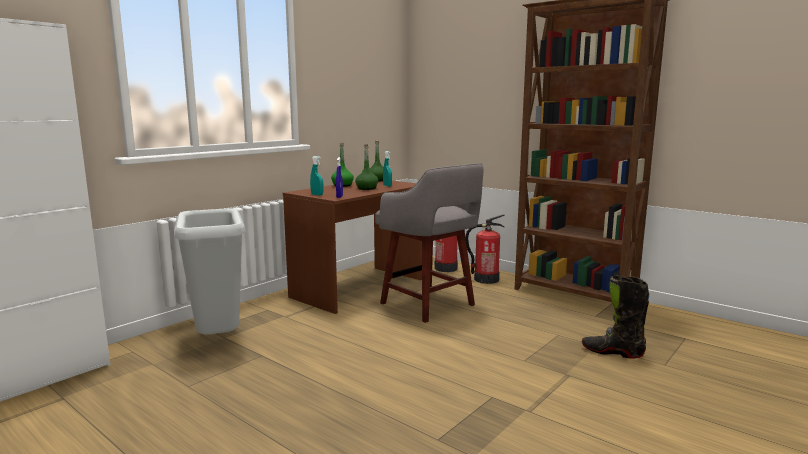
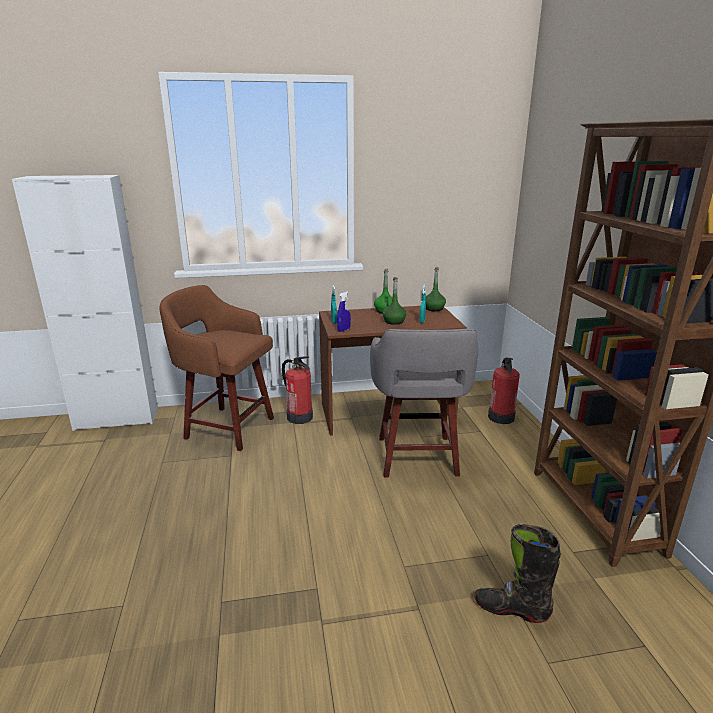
camera: 40 degrees right, 10 degrees up
(217, 339) = (227, 427): grey trash can -> brown stool
(485, 279) = (521, 448): fire extinguisher -> fire extinguisher (299, 417)
(612, 352) = (511, 609): black boot -> black boot turned 45 degrees counterclockwise

